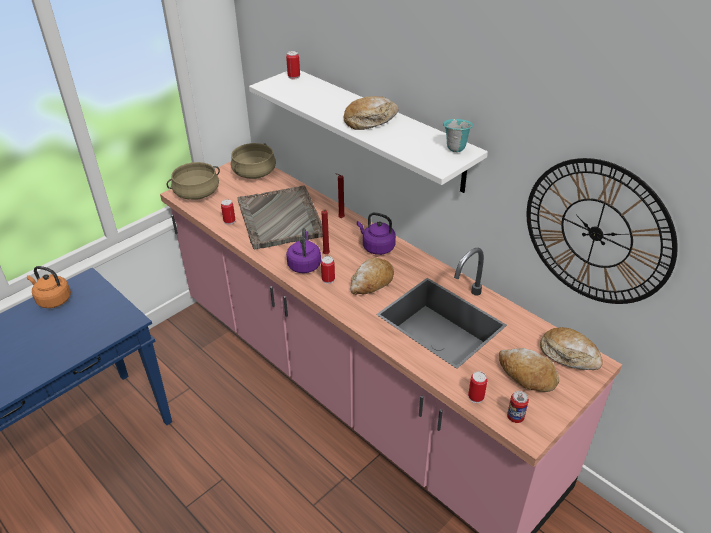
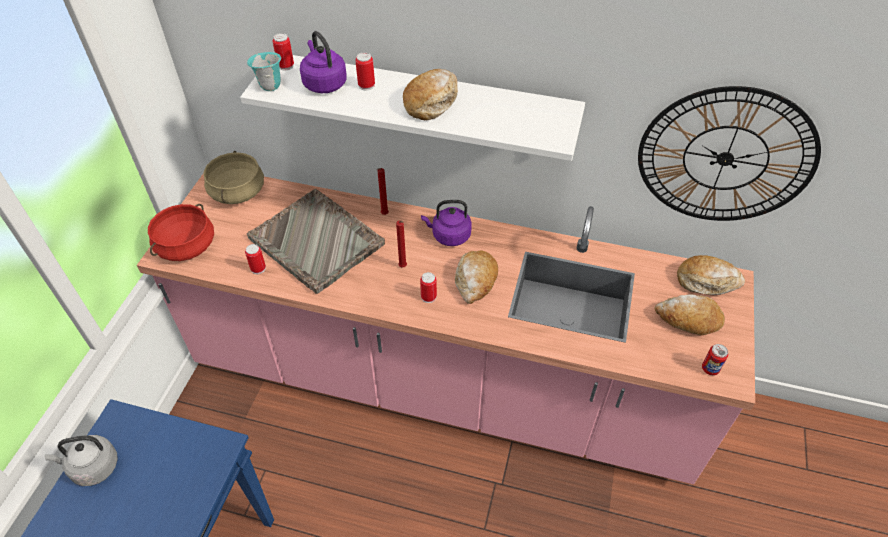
camera: 30 degrees left, 10 degrees up
(53, 300) = (93, 467): orange kettle -> grey kettle
(197, 193) = (186, 246): beige cooking pot -> red cooking pot
(304, 264) = (389, 289): purple kettle -> purple kettle (324, 83)
(455, 148) = (552, 110): turquoise mug -> turquoise mug (270, 86)
(476, 397) = (664, 365): can -> can (366, 85)

